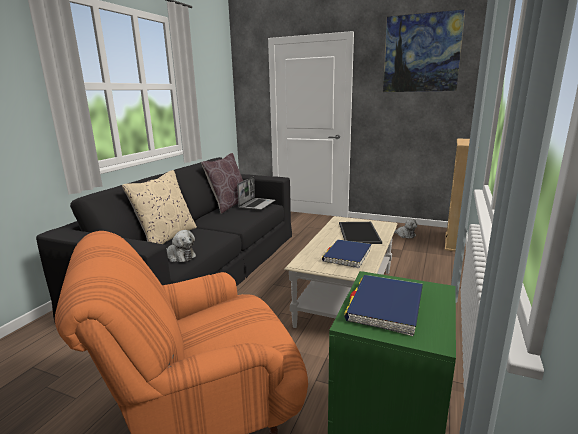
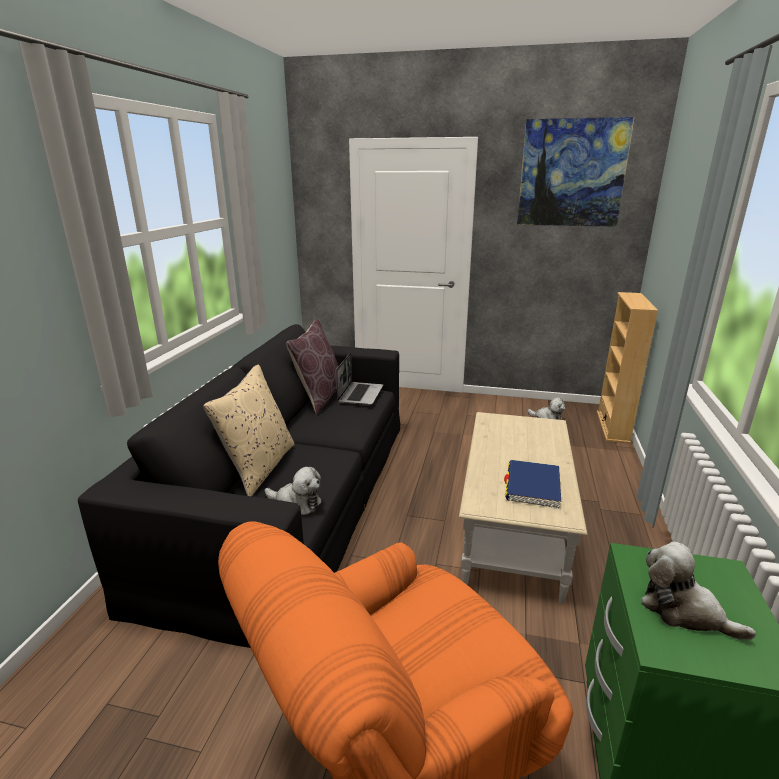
camera: 10 degrees left, 5 degrees up
(357, 232) = (525, 442): tray -> none
(385, 306) = (683, 611): blue book -> plush toy

